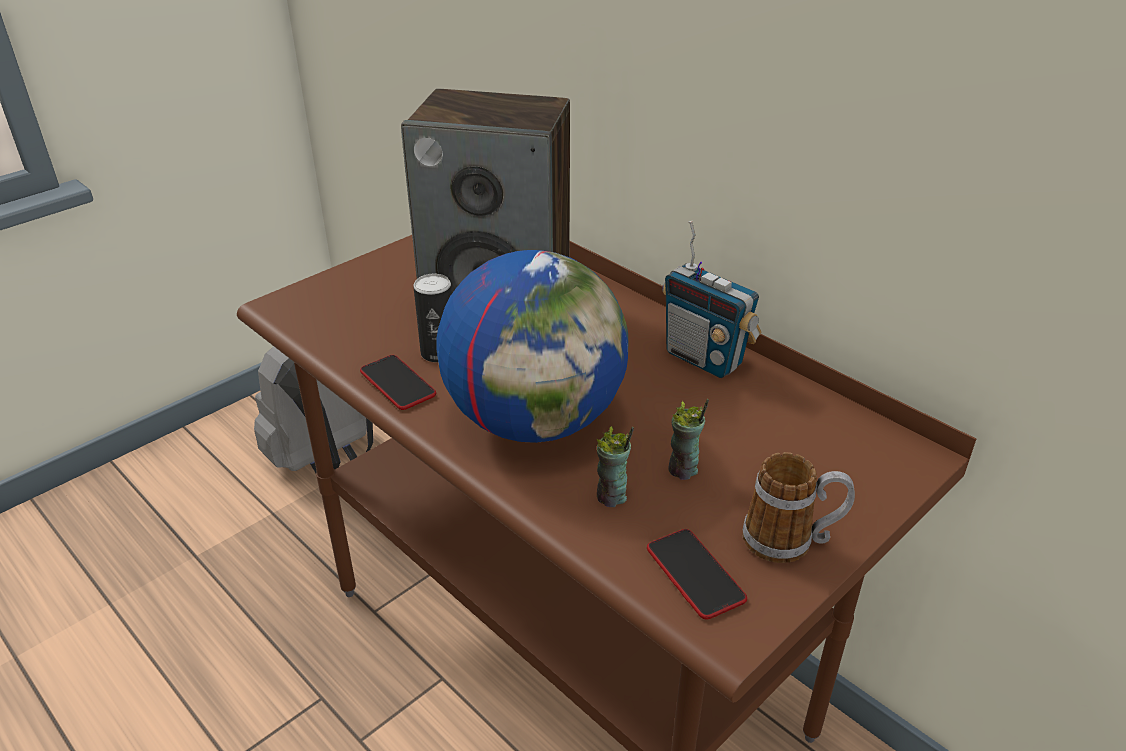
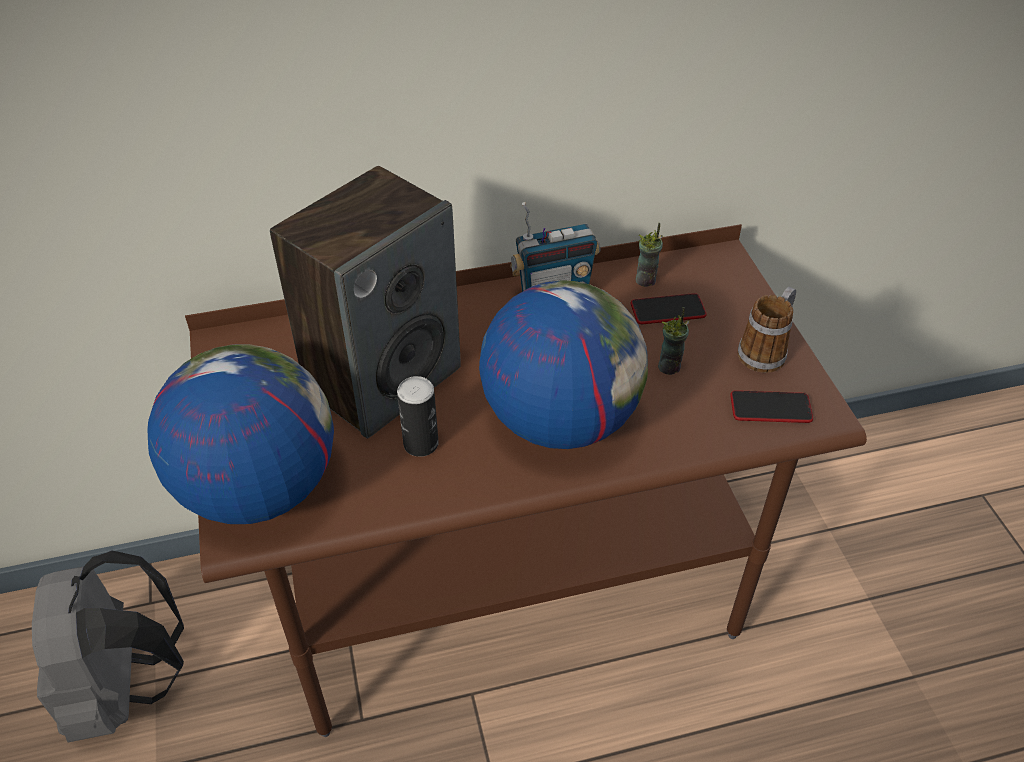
camera: 60 degrees left, 10 degrees up
(332, 297) = (258, 488): none -> globe
(397, 383) = (445, 486): phone -> phone (668, 310)
(611, 497) = (674, 415): cup -> cup (646, 280)

